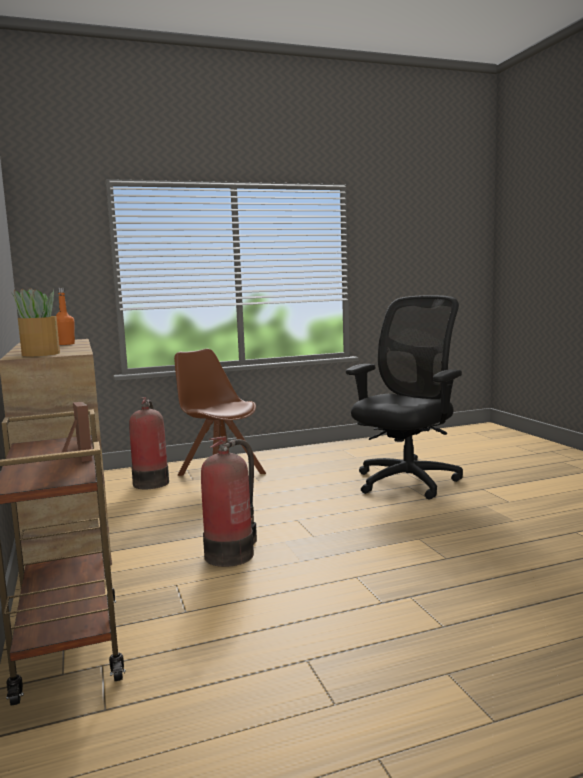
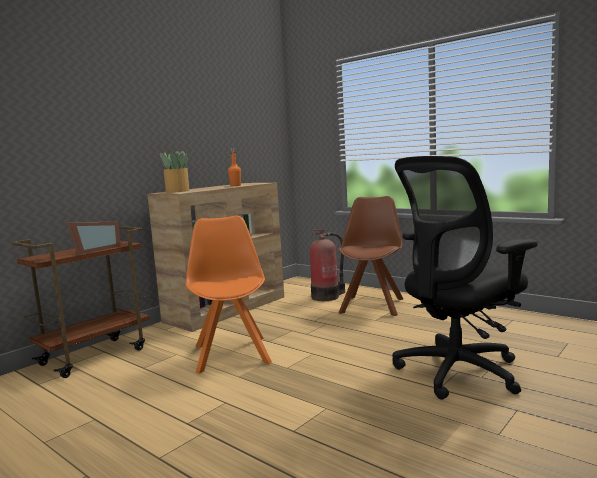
camera: 60 degrees right, 0 degrees up
(232, 553) = (232, 353): fire extinguisher -> orange chair
(405, 484) = (461, 369): black office chair -> black office chair turned 135 degrees clockwise

